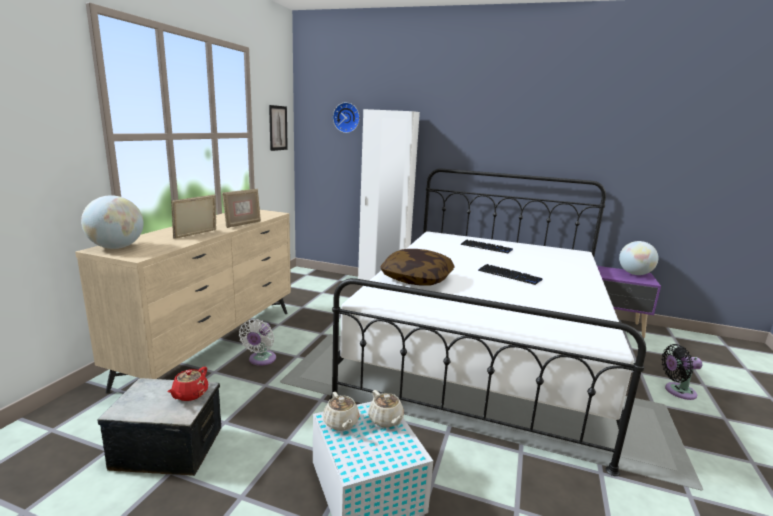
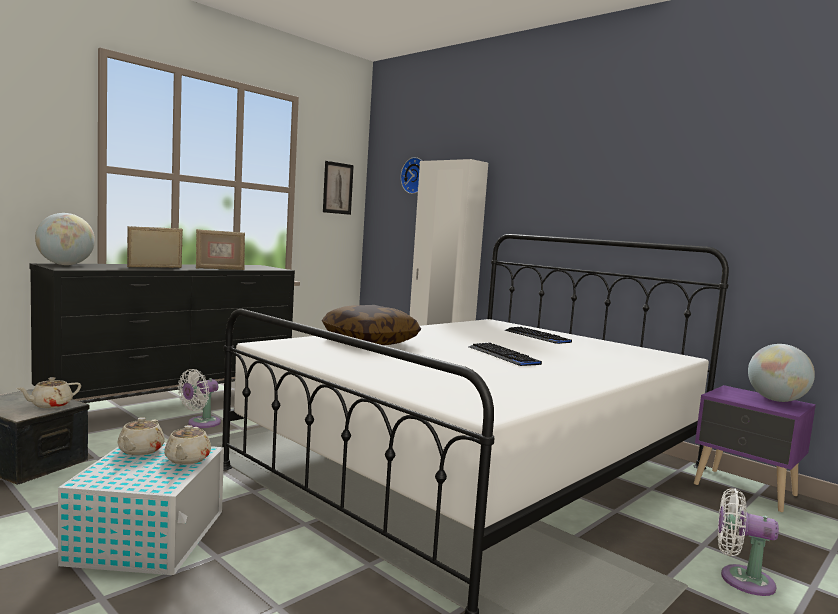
camera: 25 degrees right, 10 degrees down
(189, 394) = (50, 405): red teapot -> beige teapot
(214, 345) = (174, 405): beige dresser -> black dresser
(677, 391) = (741, 579): black fan -> white fan

